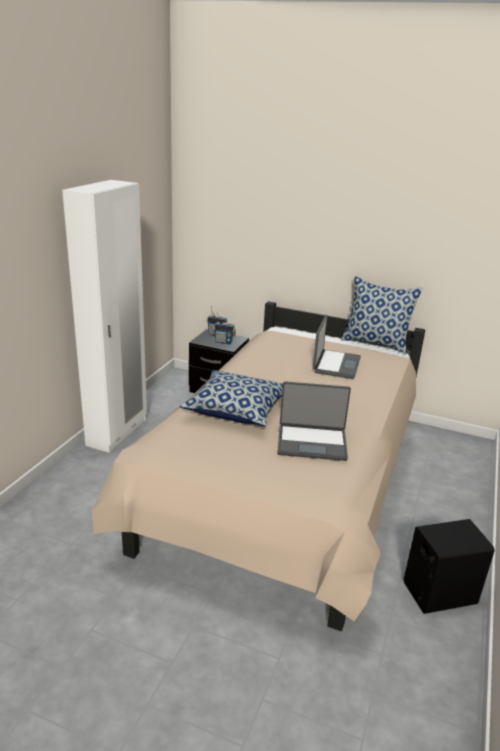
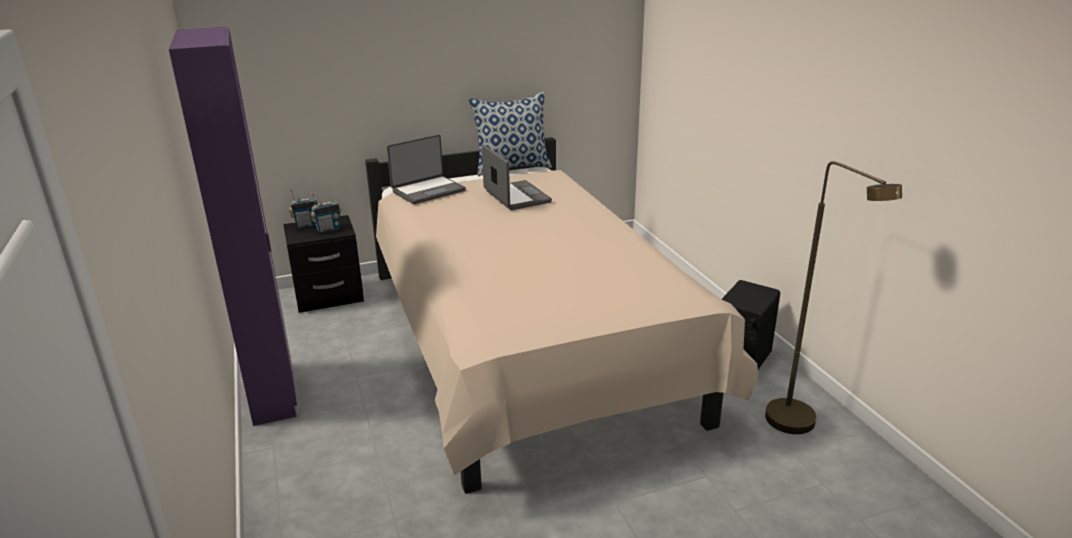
camera: 40 degrees left, 0 degrees up
(117, 432) = (274, 392): white wardrobe -> purple wardrobe
(236, 410) = (501, 269): pillow -> none
(312, 443) = (609, 264): laptop -> laptop (428, 191)
(412, 681) = (800, 426): none -> brown floor lamp

